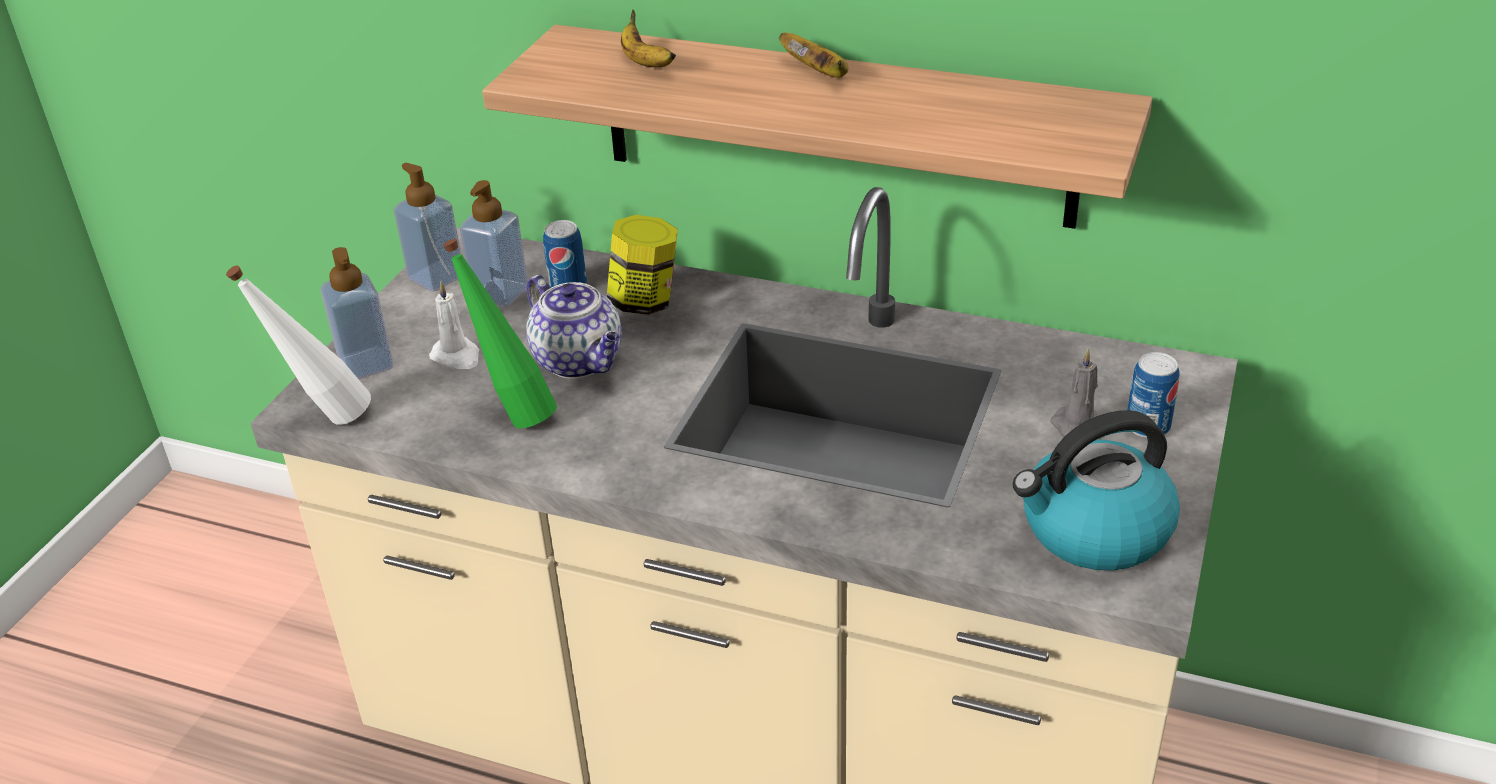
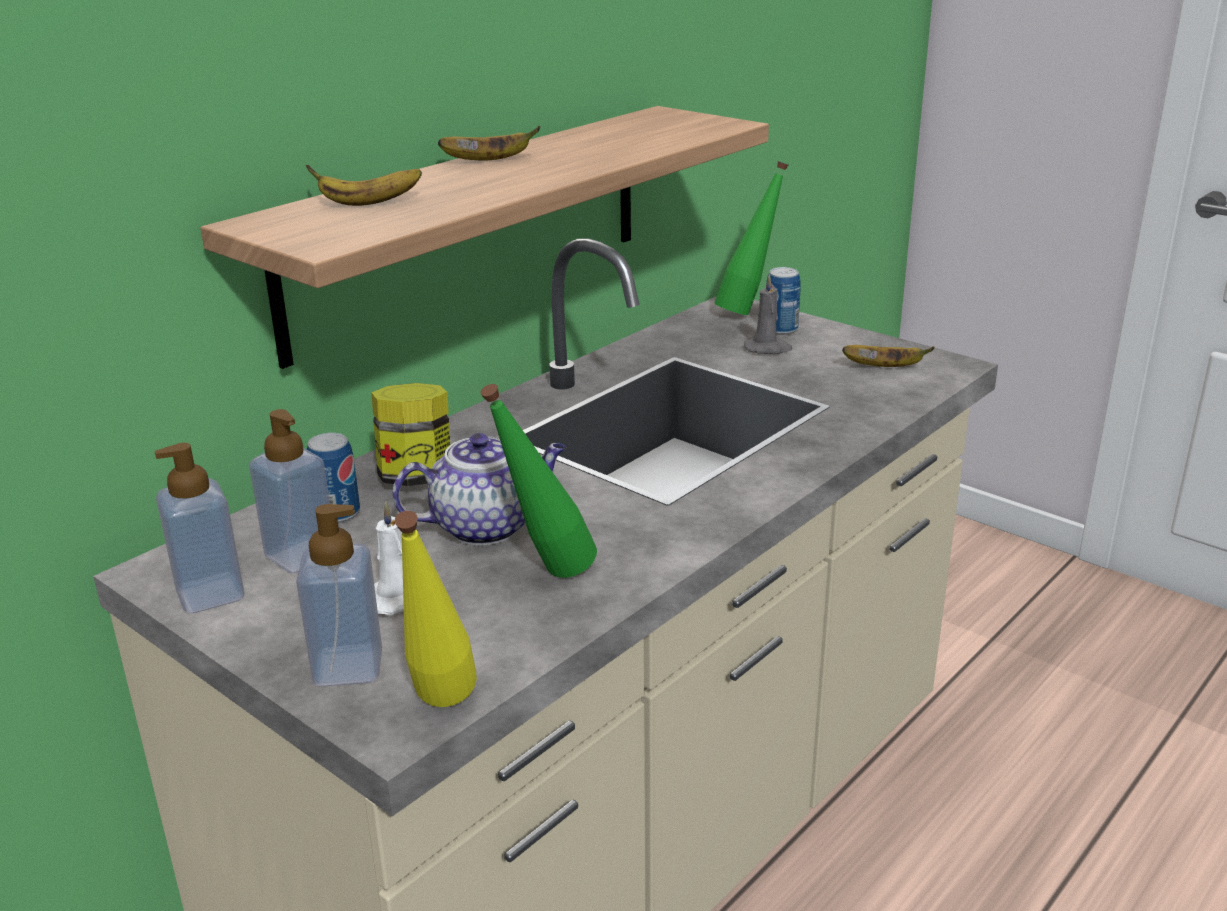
camera: 70 degrees left, 10 degrees down
(323, 420) = (440, 713): white bottle -> yellow bottle
(1093, 531) = (884, 367): kettle -> banana
(1187, 390) = (749, 311): none -> green bottle

